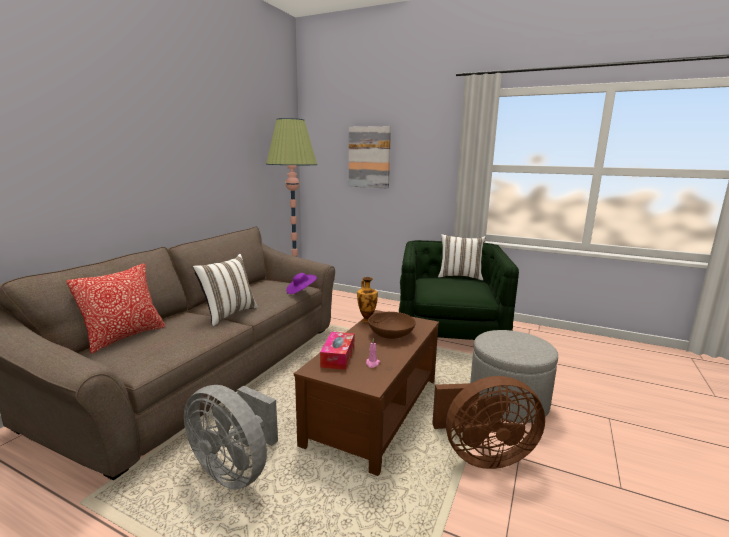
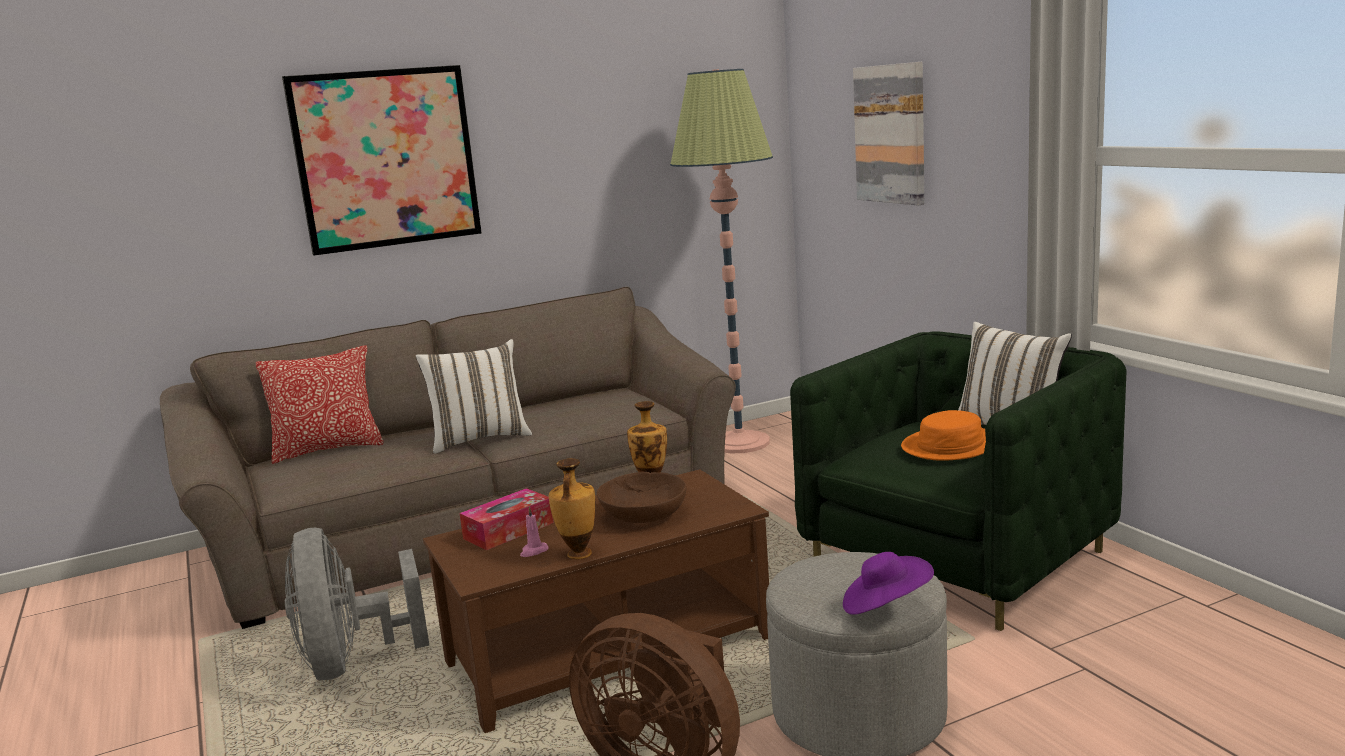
camera: 40 degrees right, 0 degrees up
(123, 142) = (386, 159): none -> picture
(301, 291) = (635, 417): purple hat -> purple hat (885, 606)
(397, 359) = (578, 555): none -> vase
(457, 284) = (951, 446): none -> orange hat

